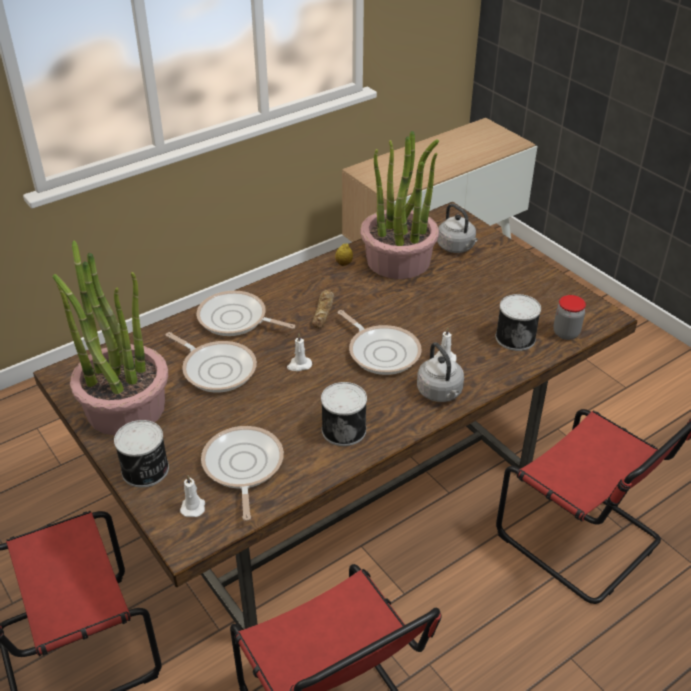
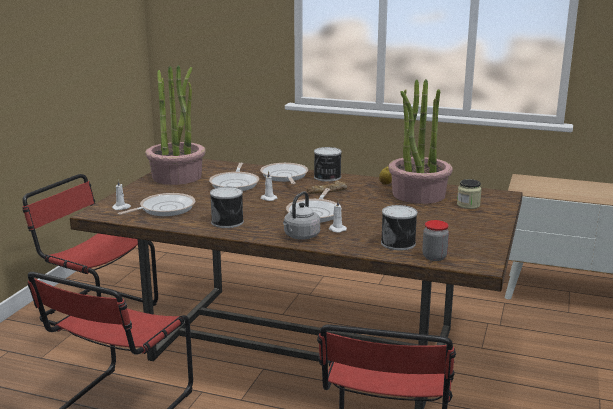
camera: 55 degrees right, 20 degrees down
(146, 470) = (136, 192): can -> can (327, 177)
(457, 247) = (468, 205): grey kettle -> jar

